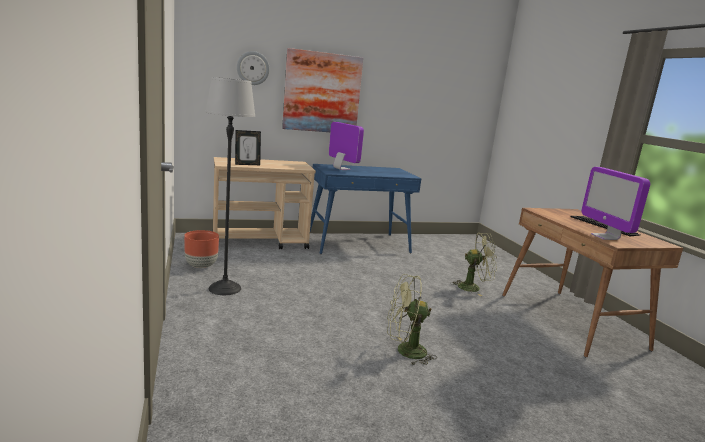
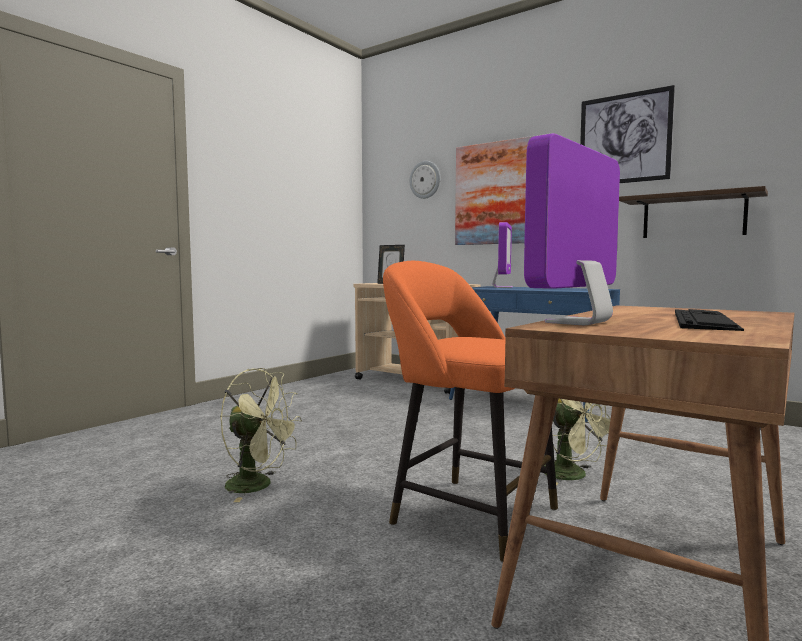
camera: 55 degrees right, 10 degrees down
(201, 266) = (311, 386): brown planter -> none
(225, 288) = (280, 401): floor lamp -> none
(405, 351) = (258, 486): green fan -> green fan turned 150 degrees clockwise
(406, 73) = (624, 139): none -> picture
(436, 127) = (693, 216): none -> shelf
(492, 322) = (466, 513): none -> orange stool

